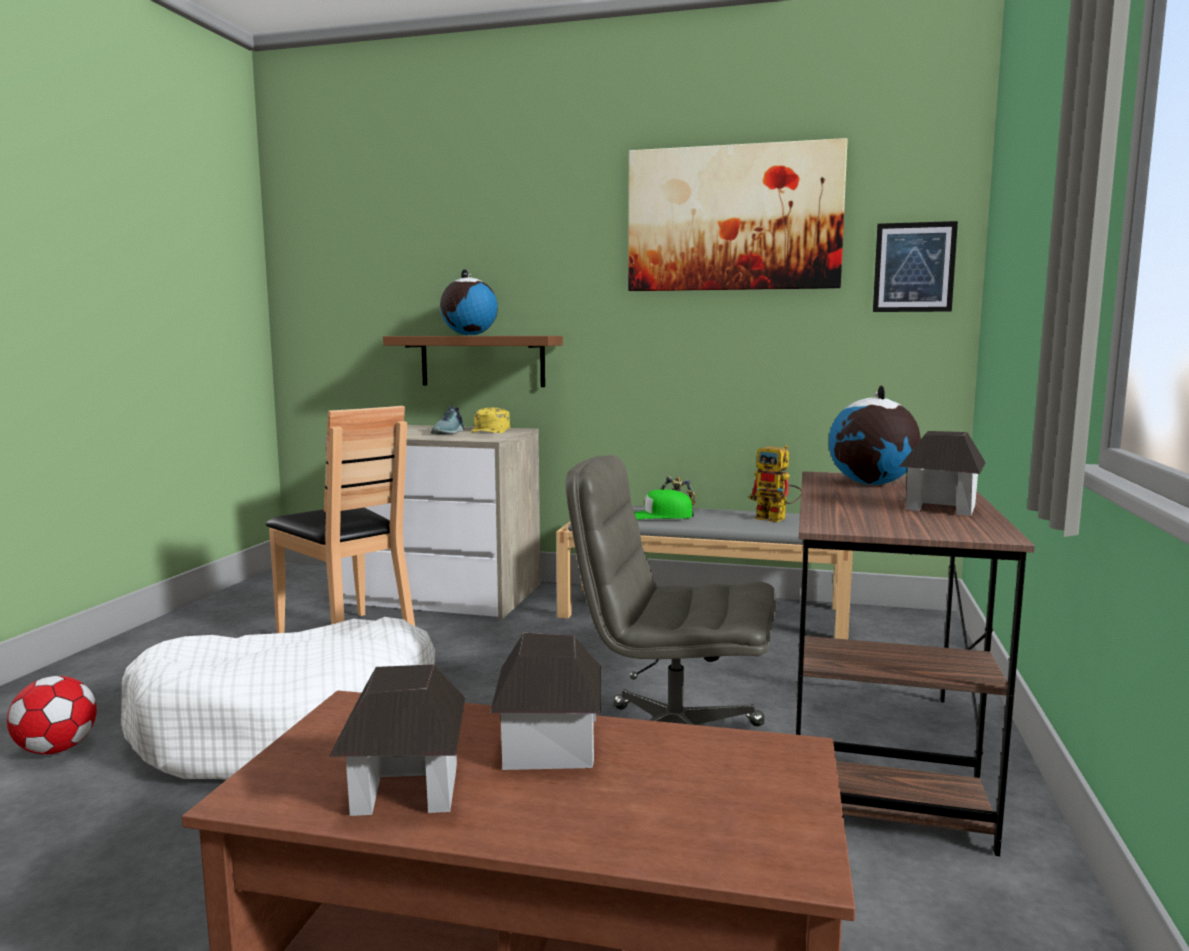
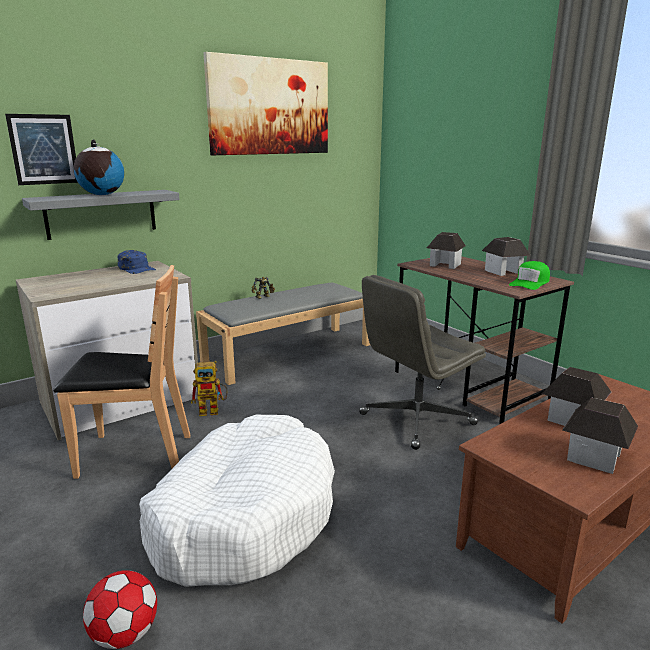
camera: 50 degrees left, 10 degrees up
(449, 433) = (119, 277): shoe -> none
(482, 361) = (101, 214): brown shelf -> grey shelf
(490, 430) = (137, 269): yellow cap -> blue cap
(660, 516) = (269, 303): green cap -> green cap (530, 283)
(777, 519) = (321, 290): toy robot -> toy robot (213, 410)
(871, 484) = (445, 265): globe -> toy house
(914, 267) = (355, 140): picture -> picture (44, 149)

